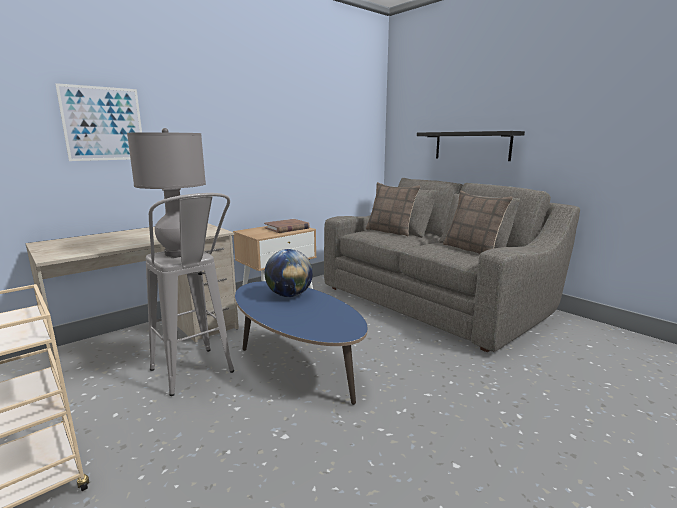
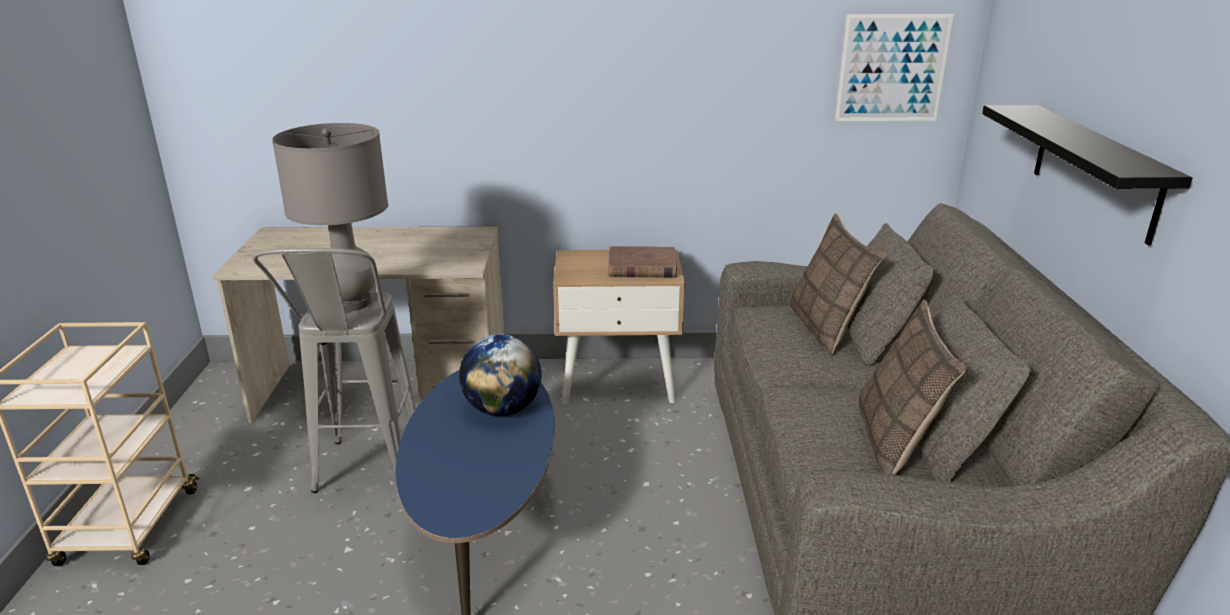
camera: 40 degrees right, 10 degrees up
(103, 124) = (358, 70): picture -> picture (892, 68)

